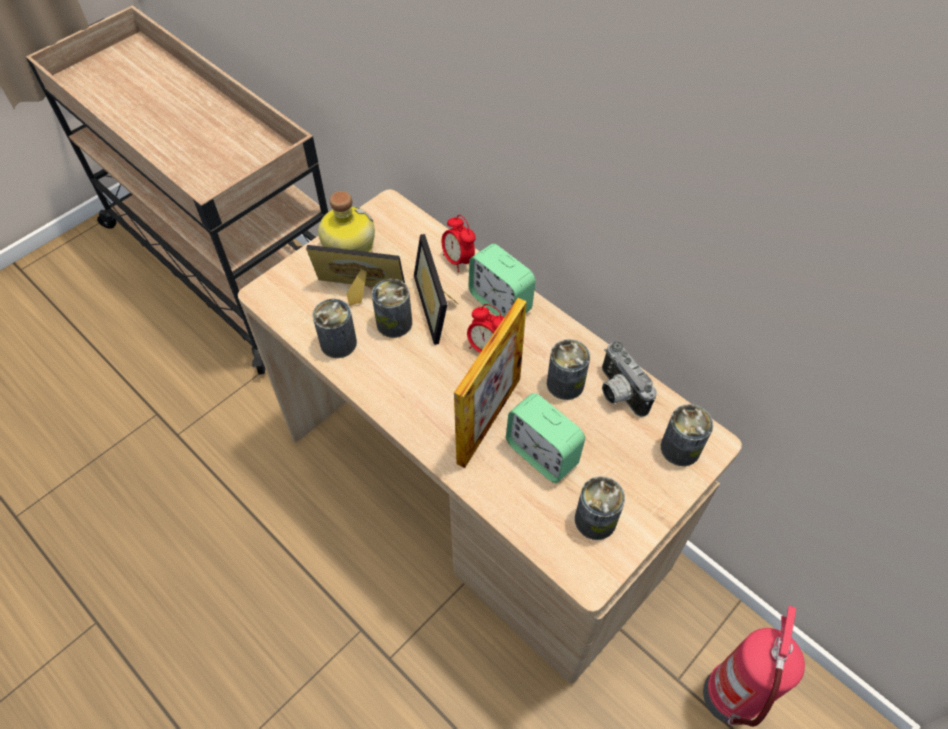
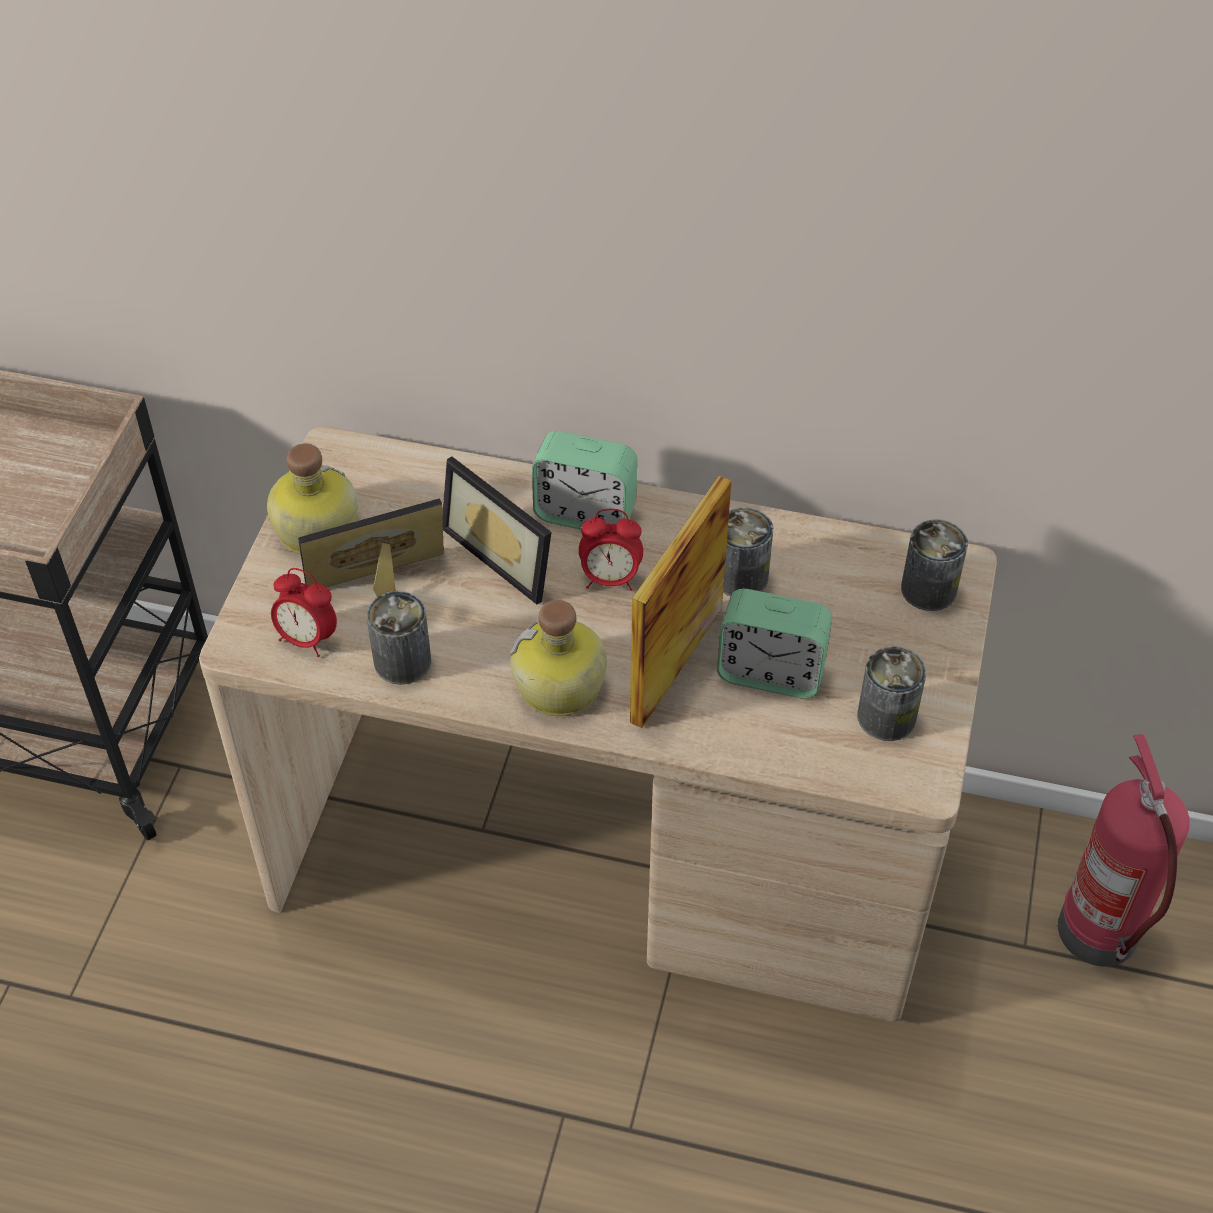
camera: 30 degrees left, 5 degrees down
(394, 323) = (461, 602): can -> none
(412, 401) = (560, 687): none -> bottle
(458, 260) = (488, 483): alarm clock -> alarm clock (307, 639)
(489, 420) = (677, 664): picture frame -> picture frame turned 150 degrees counterclockwise
(618, 393) = (812, 558): camera -> none

